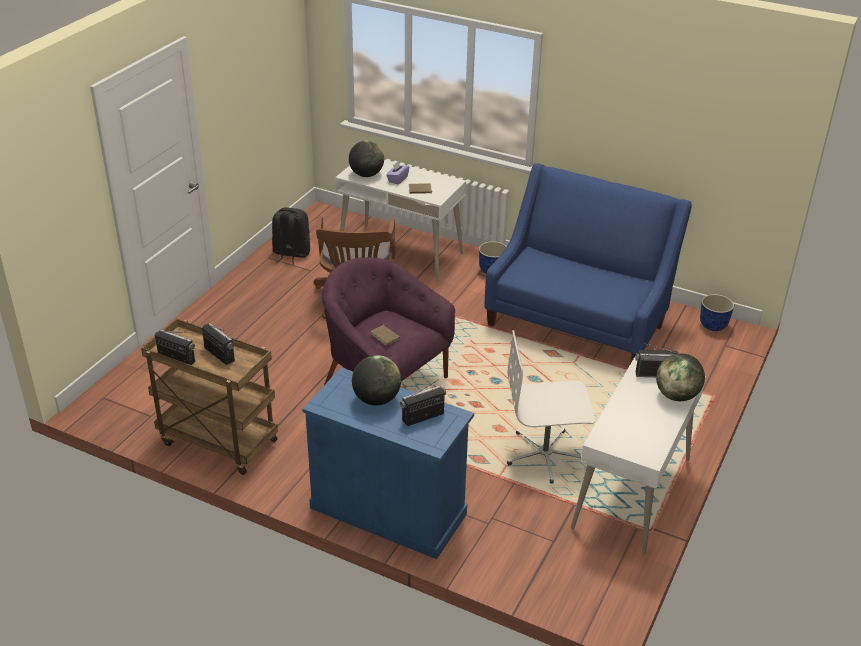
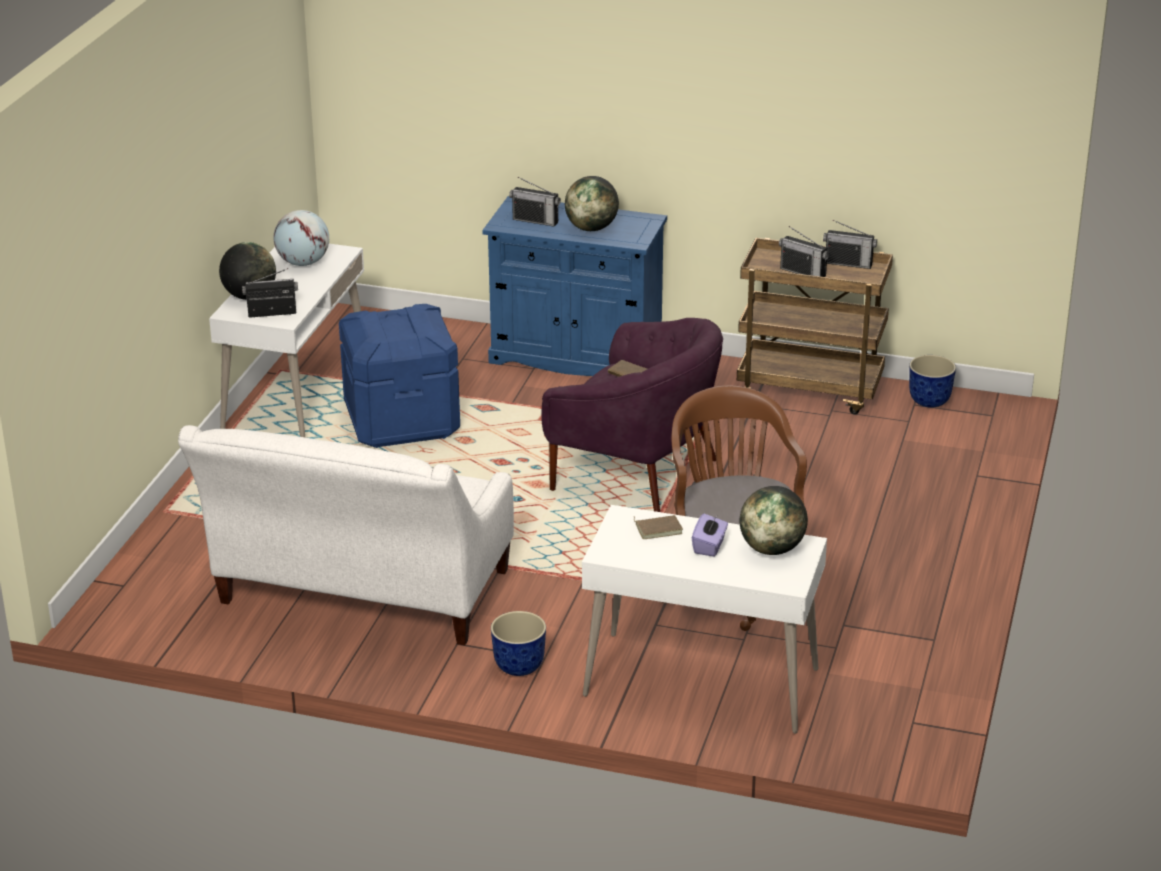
camera: 170 degrees right, 5 degrees down
(291, 254) = (899, 652): black backpack -> none
(423, 417) = (535, 220): radio -> radio turned 60 degrees clockwise
(545, 455) = (402, 422): white office chair -> blue storage box
(578, 321) = (359, 595): blue sofa -> white sofa
(635, 431) = (303, 263): none -> globe
(712, 326) = (133, 615): planter -> planter (930, 401)

